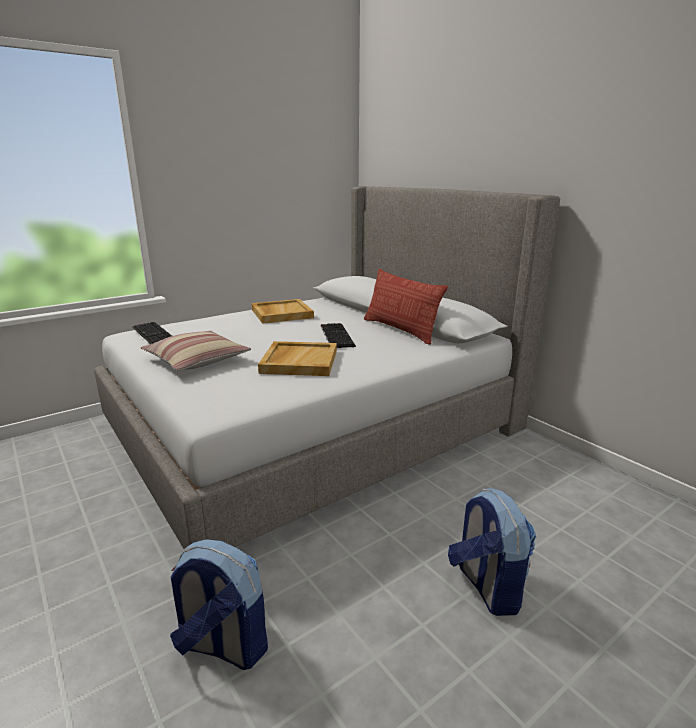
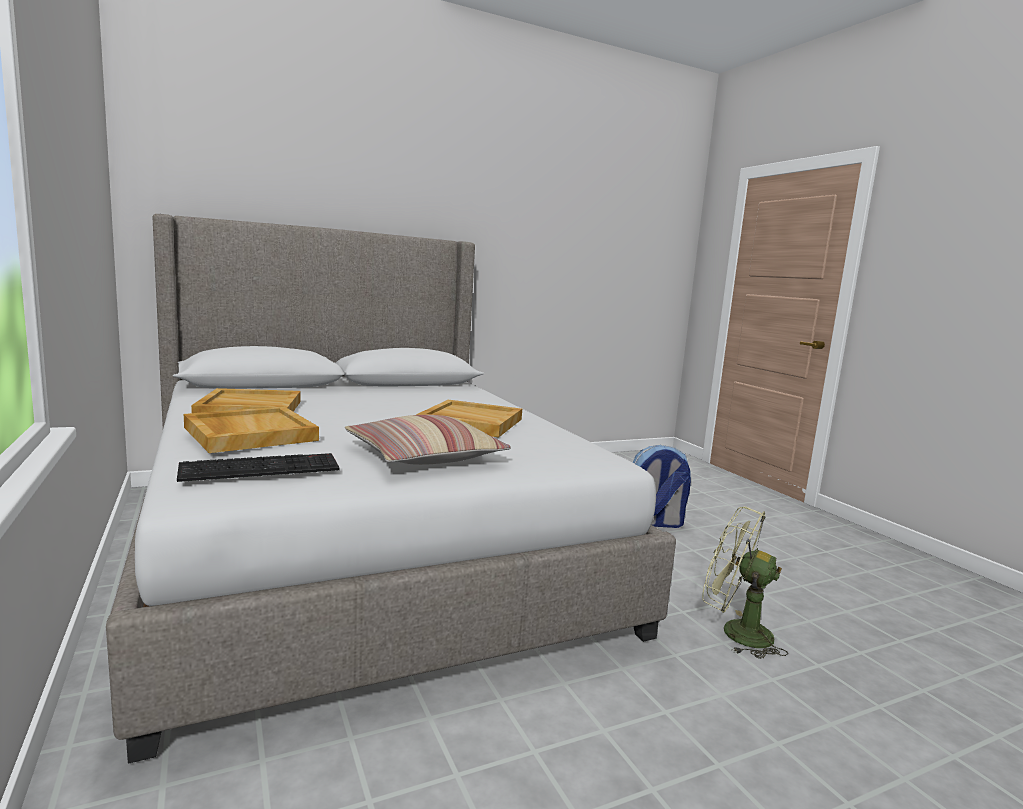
camera: 80 degrees left, 10 degrees down
(216, 322) = (249, 434): none -> beige tray
(222, 646) = (735, 632): backpack -> green fan
(335, 335) = (391, 404): keyboard -> none
(400, 330) = (397, 388): pillow -> none

